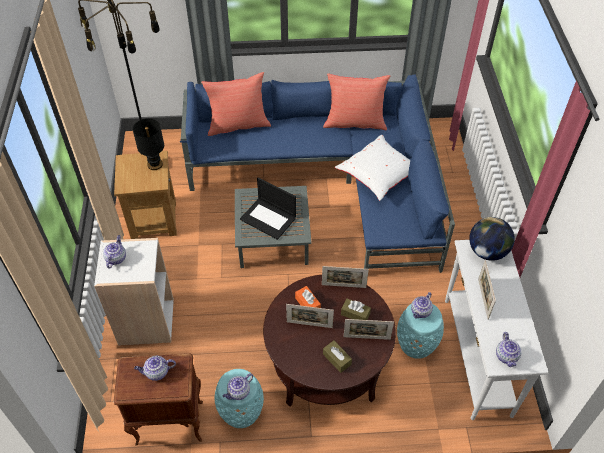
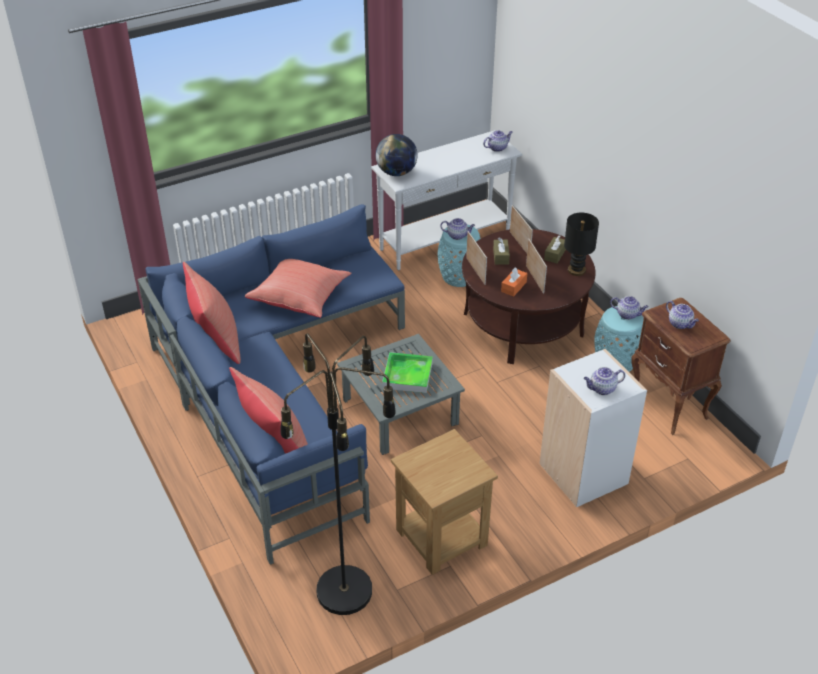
camera: 115 degrees left, 10 degrees down
(154, 164) = (423, 459): black table lamp -> black table lamp (576, 270)
(269, 218) = (407, 375): laptop -> tray
(379, 176) = (300, 298): white pillow -> red pillow
(483, 299) = (451, 166): picture frame -> none

